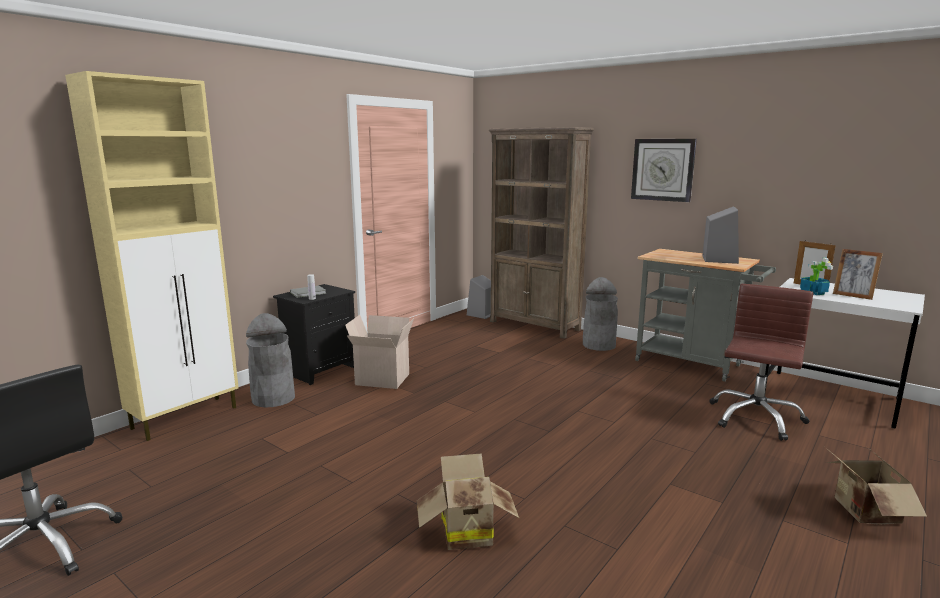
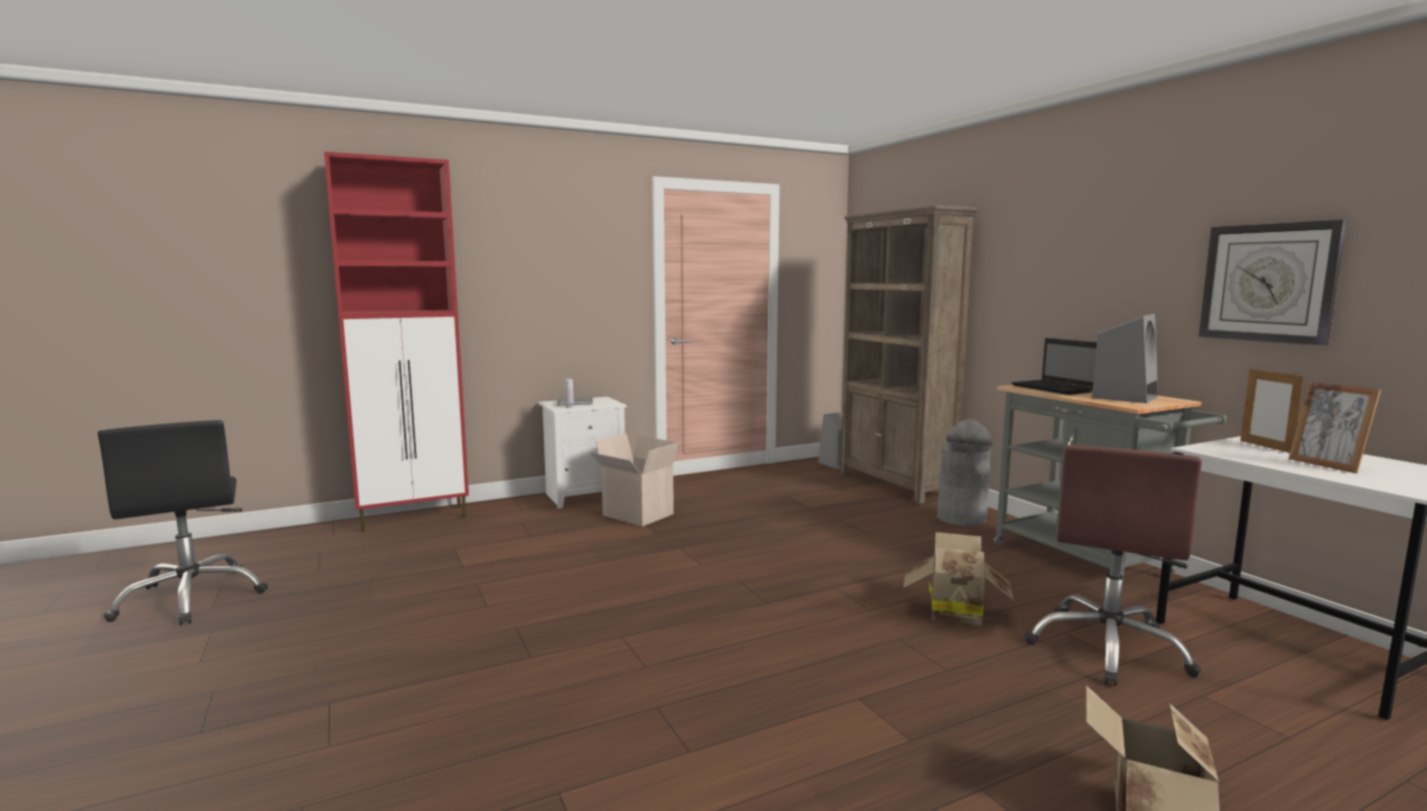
camera: 25 degrees right, 5 degrees down
(186, 417) = (415, 518): beige cabinet -> red cabinet
(273, 398) = (509, 515): grey trash can -> none
(320, 370) = (585, 496): black nightstand -> white nightstand
(464, 532) = (537, 682): cardboard box -> cardboard box (953, 611)
(663, 169) = (1064, 262): wall clock -> wall clock (1268, 283)
(673, 256) = (1055, 389): none -> laptop
(755, 417) = (1108, 648): brown office chair -> brown office chair turned 150 degrees clockwise
(813, 292) = (1251, 454): potted plant -> none

